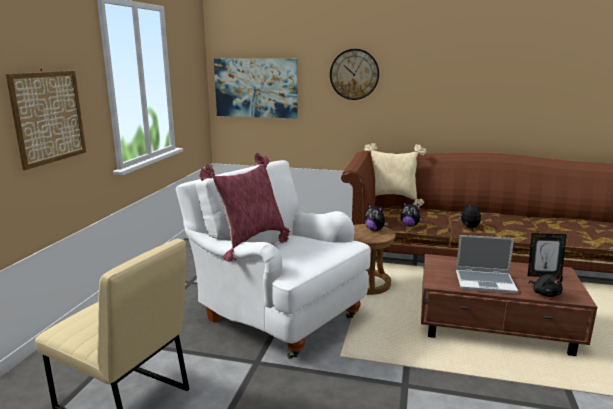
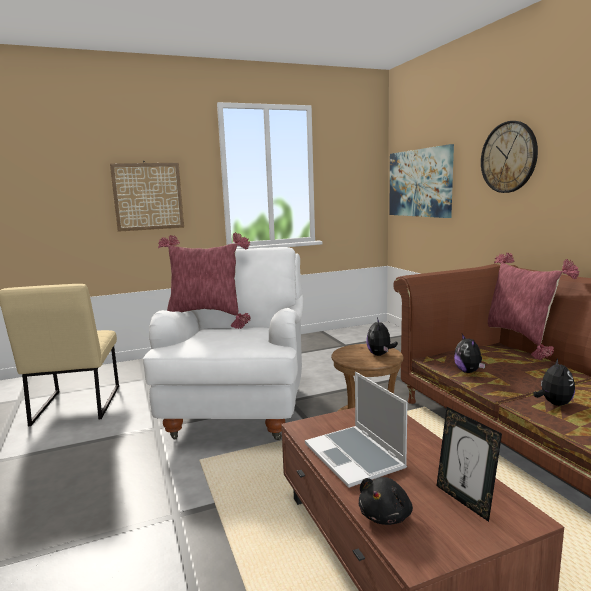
camera: 55 degrees right, 5 degrees down
(391, 204) = (518, 346): beige pillow -> red pillow

